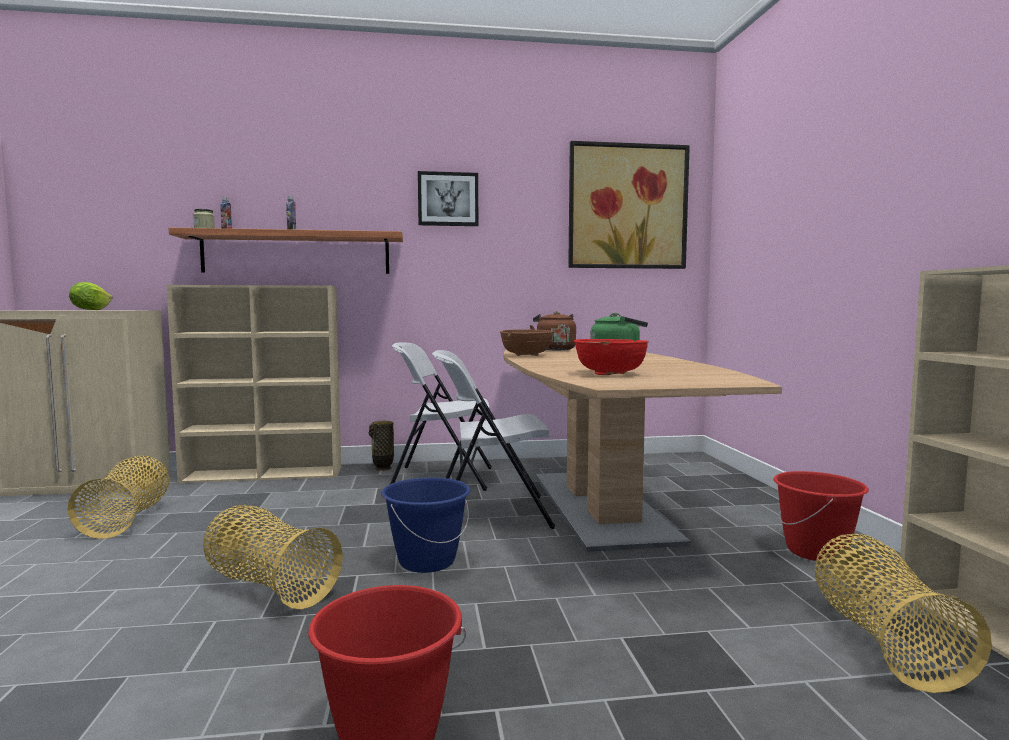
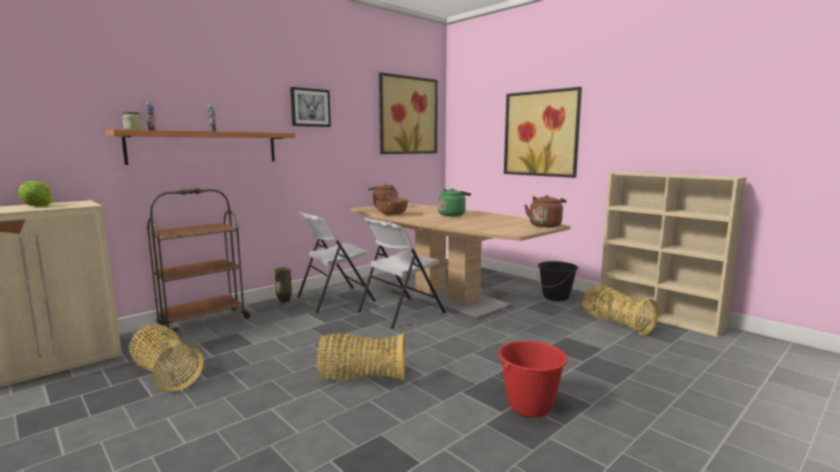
camera: 35 degrees left, 5 degrees up
(265, 474) = (203, 322): beige bookcase -> brown cart
(426, 561) = (416, 343): blue bucket -> none
(610, 374) = (487, 225): red bowl -> none
(726, 381) = (545, 225): none -> brown kettle
(816, 551) = (556, 297): red bucket -> black bucket
(836, 210) = (541, 133): none -> picture

